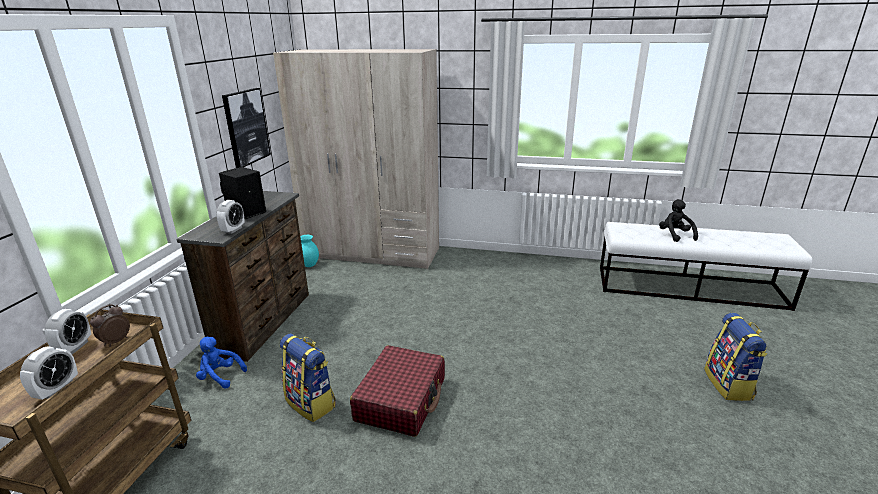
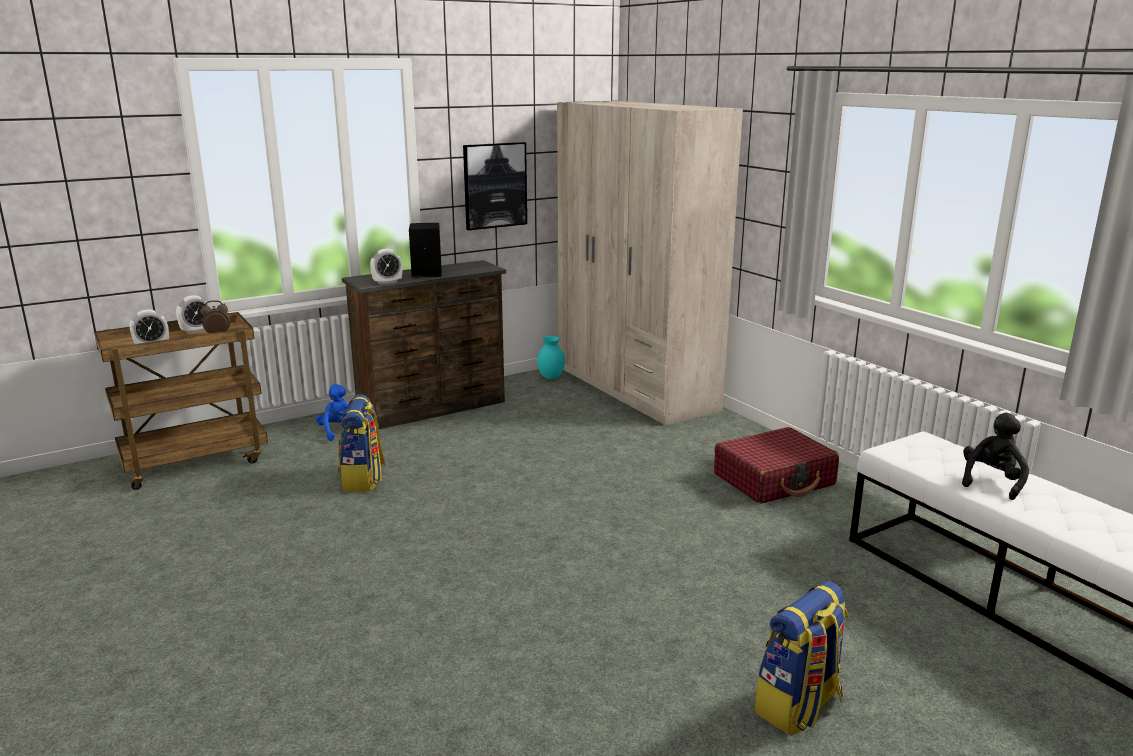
camera: 45 degrees right, 5 degrees down
(401, 399) = (427, 513): red suitcase -> red suitcase (774, 480)

